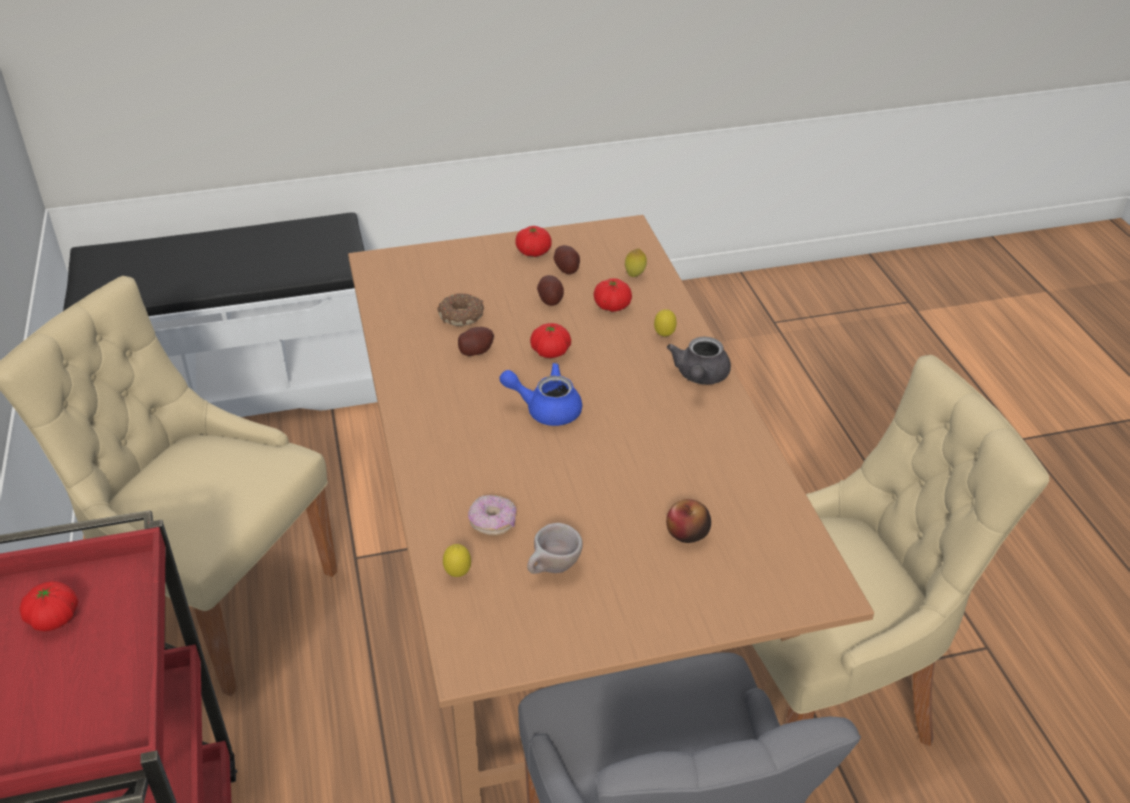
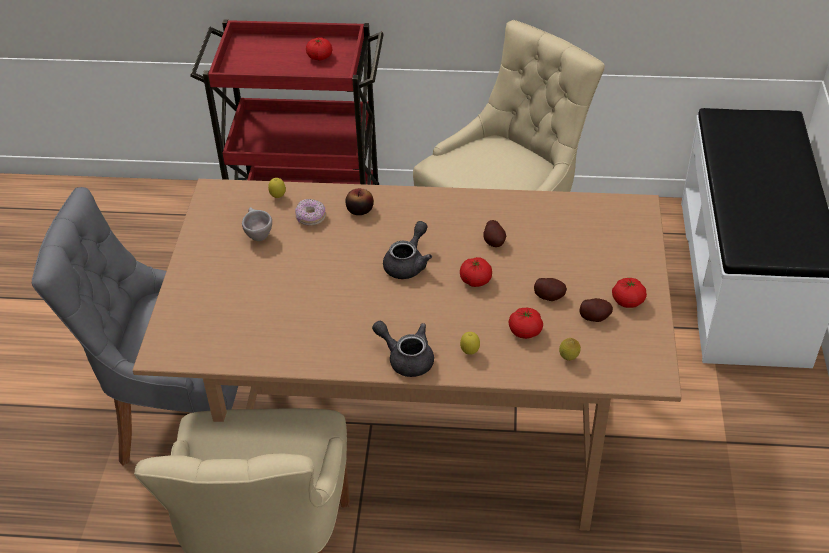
camera: 110 degrees right, 5 degrees up
(462, 316) = (543, 242): donut -> none
(546, 409) = (408, 263): blue teapot -> grey teapot
(687, 533) = (250, 301): apple -> apple (359, 210)

